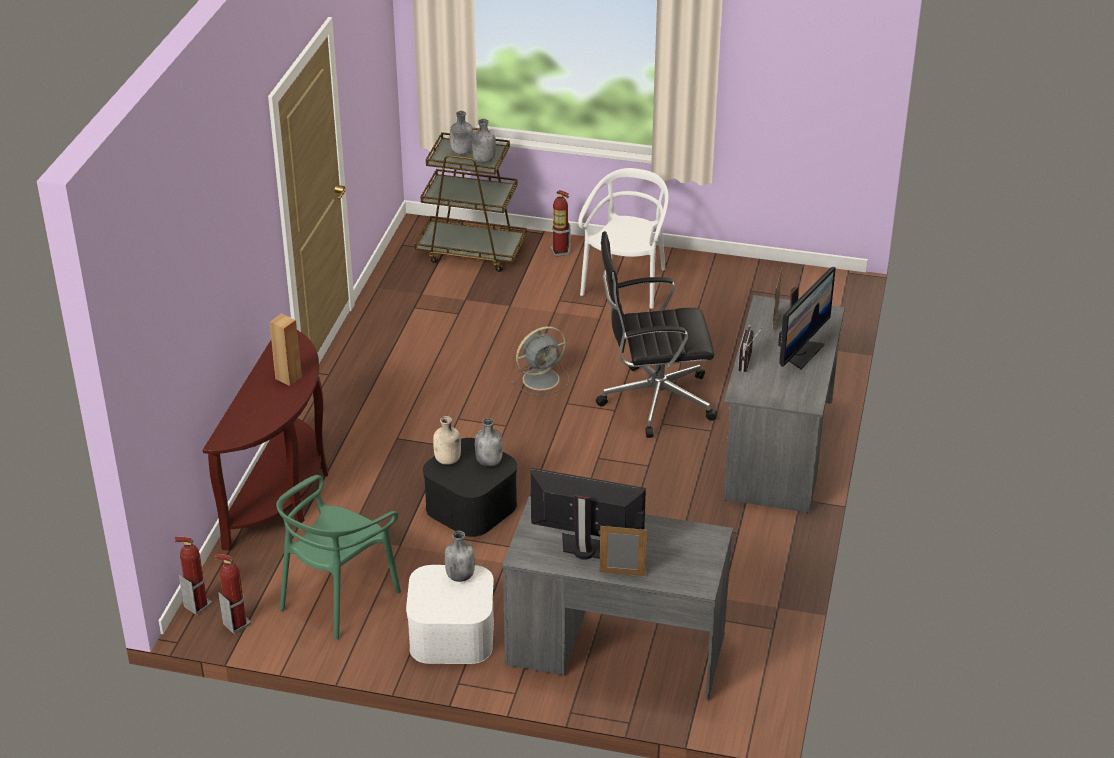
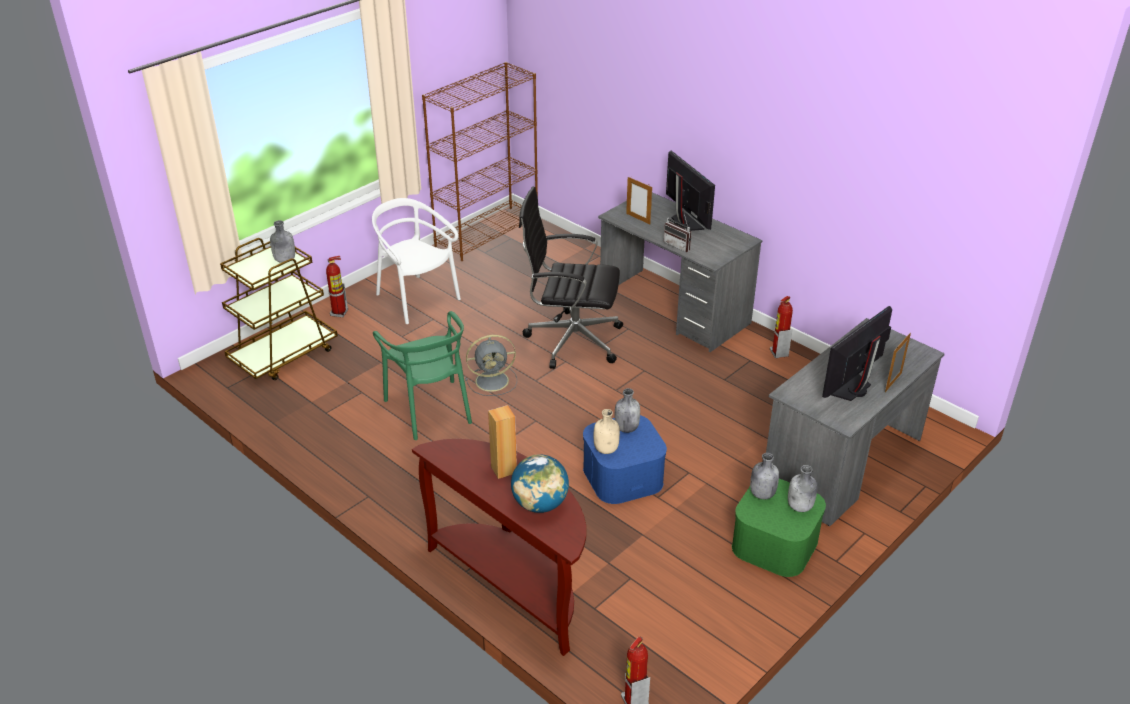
camera: 60 degrees left, 0 degrees up
(236, 624) = (679, 680): fire extinguisher -> fire extinguisher (778, 353)
(259, 411) = (540, 504): none -> globe
(338, 597) = (685, 597): green chair -> green chair (430, 409)
(451, 634) = (775, 543): white storage box -> green storage box
(462, 152) = (258, 266): grey bottle -> grey bottle (800, 507)
(471, 506) = (623, 475): black storage box -> blue storage box
(542, 378) = (493, 381): grey fan -> grey fan turned 75 degrees clockwise
(653, 400) = (571, 340): black office chair -> black office chair turned 75 degrees clockwise
(788, 278) = (487, 233): none -> brown bookcase

